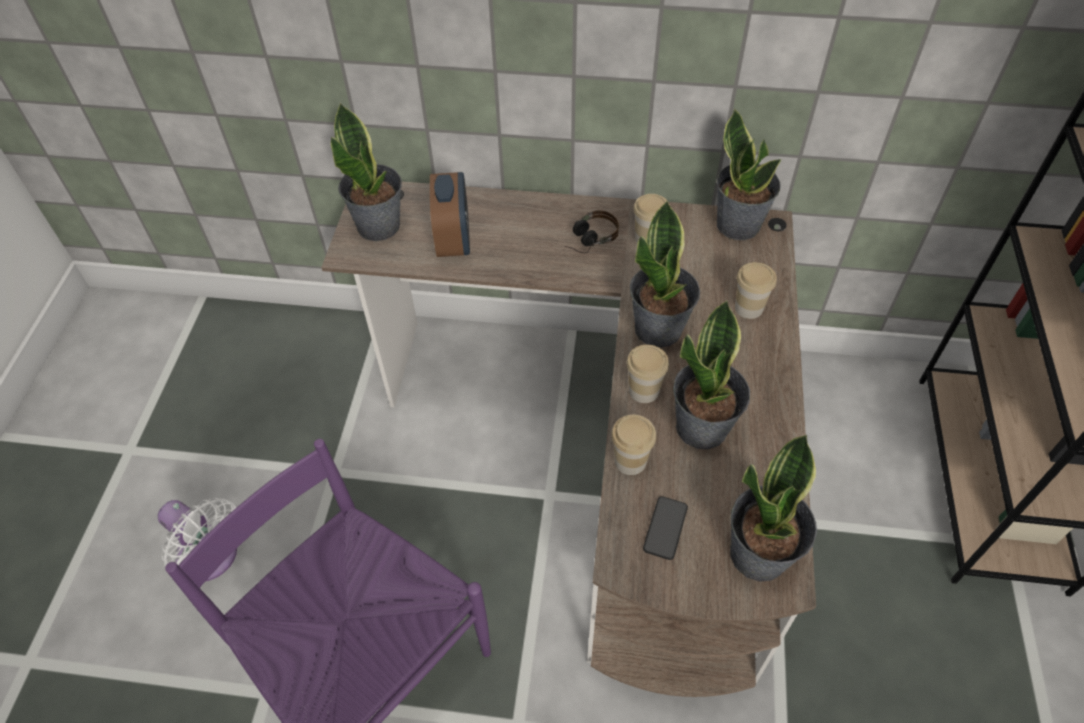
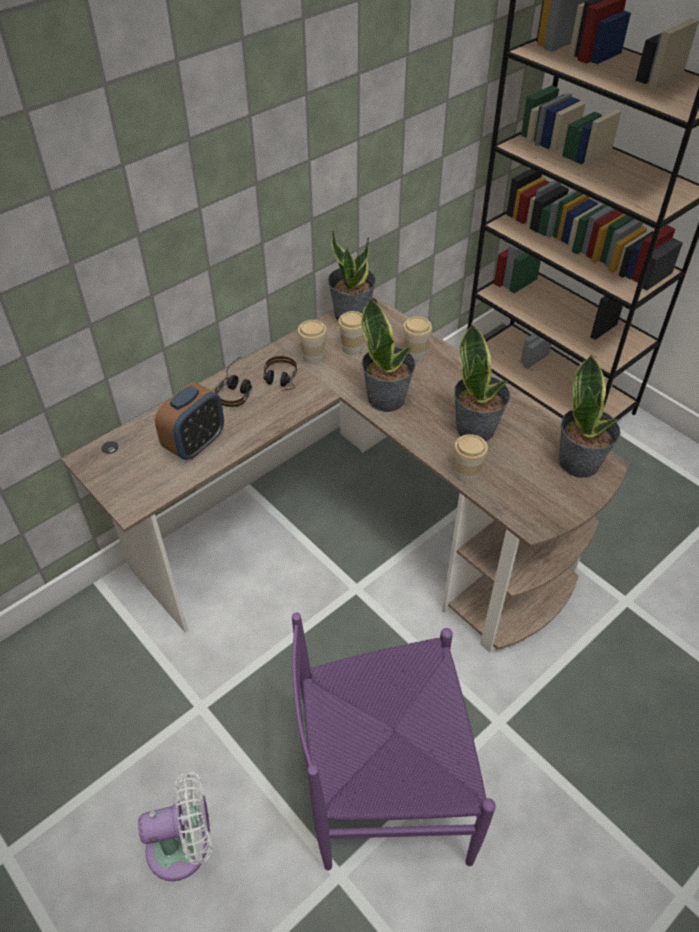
camera: 50 degrees left, 5 degrees down
(379, 225) = (127, 473): potted plant -> none
(453, 241) = (195, 444): alarm clock -> alarm clock turned 90 degrees clockwise
(545, 219) = (237, 389): none -> headphones
(644, 390) = (424, 435): cup -> cup (352, 348)
(665, 528) = (526, 489): phone -> none

